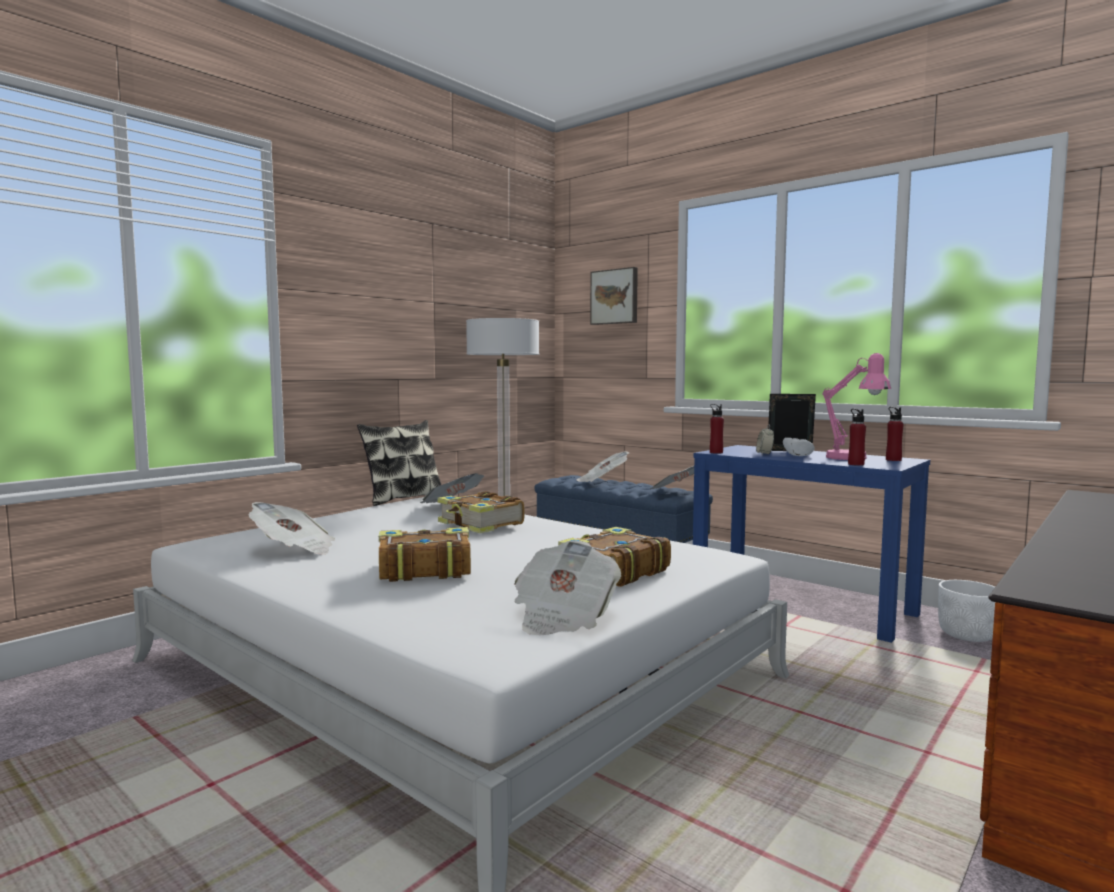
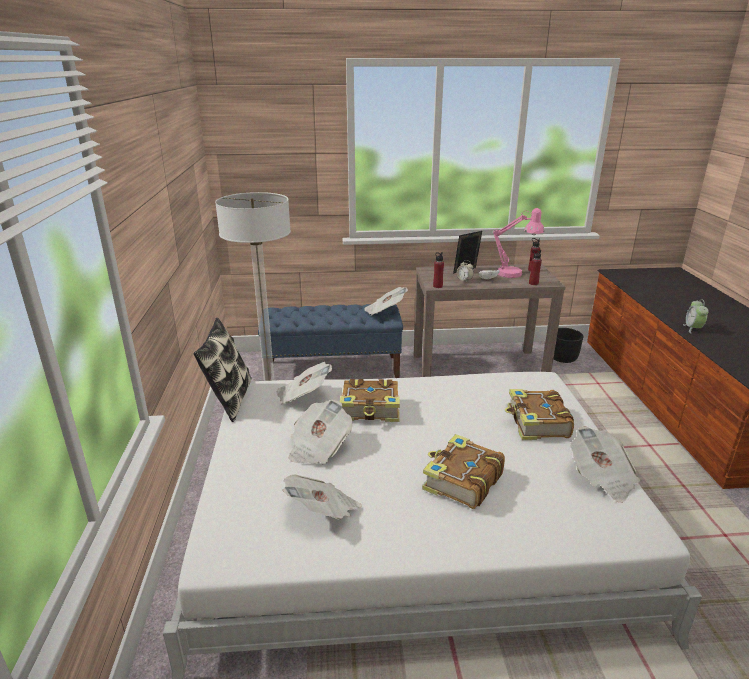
camera: 45 degrees left, 20 degrees up
(602, 481) = (312, 312): newspaper -> newspaper (318, 447)
(615, 297) = (280, 142): picture -> none
(802, 605) = (479, 366): blue console table -> brown console table
(967, 635) = (563, 358): white planter -> black planter
(1074, 542) = (692, 329): none -> alarm clock

